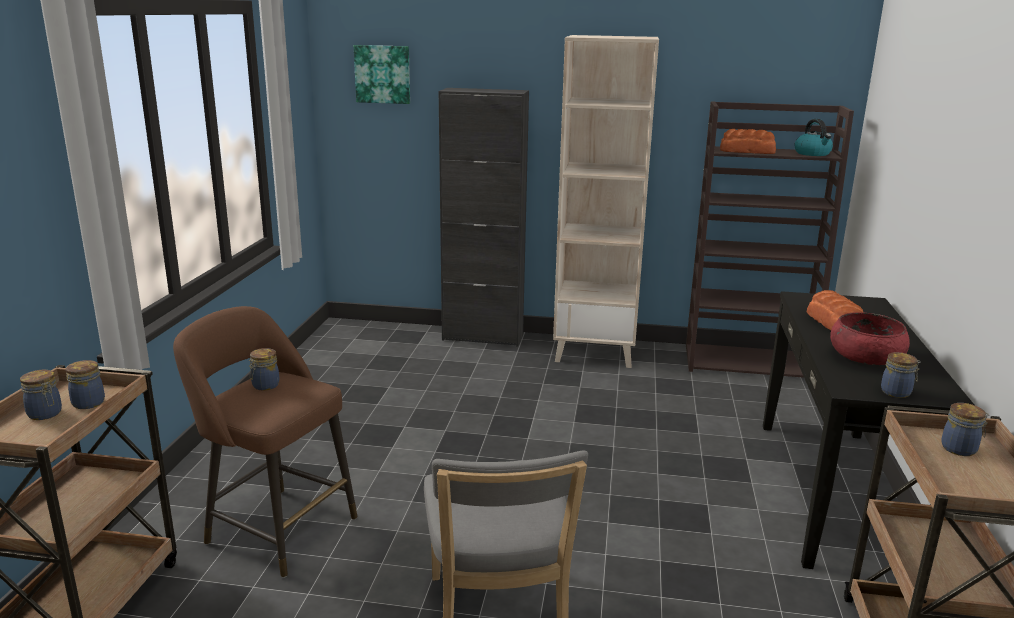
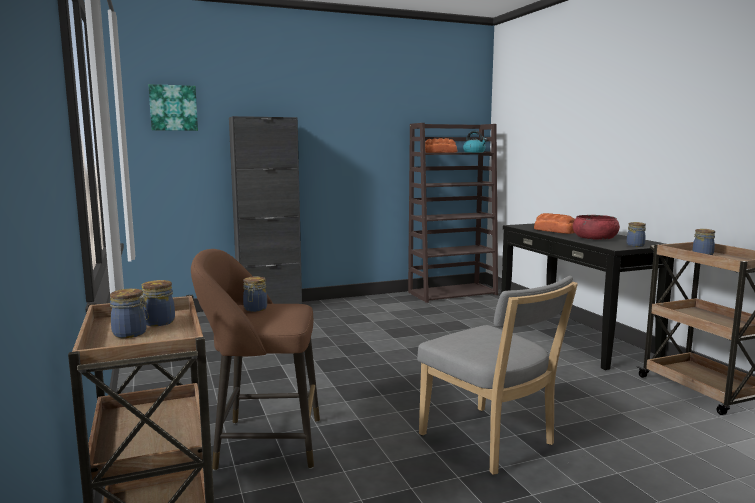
camera: 30 degrees left, 10 degrees down
(595, 352) = (357, 304): beige bookcase -> none

